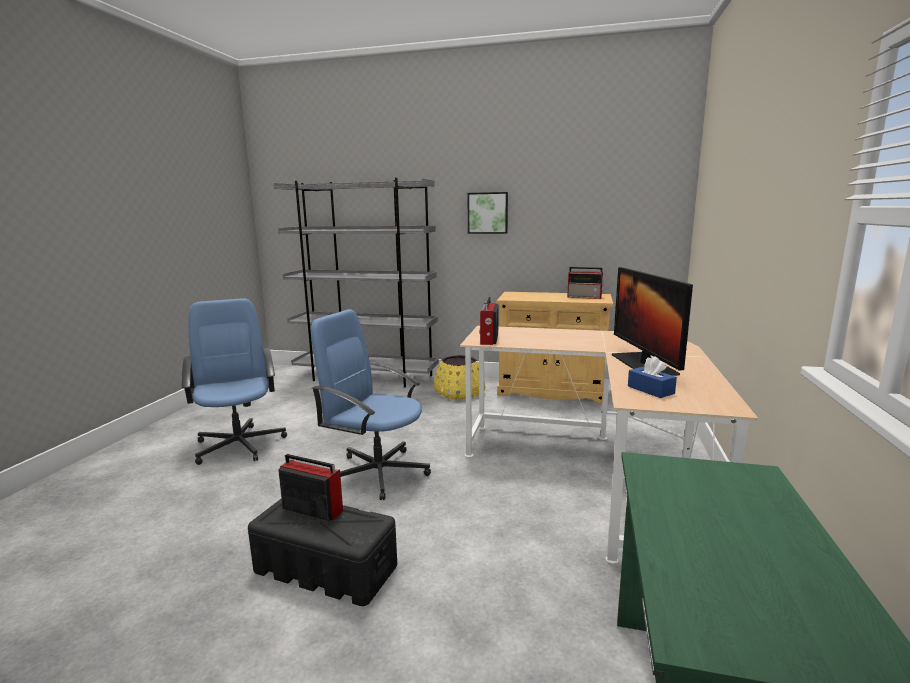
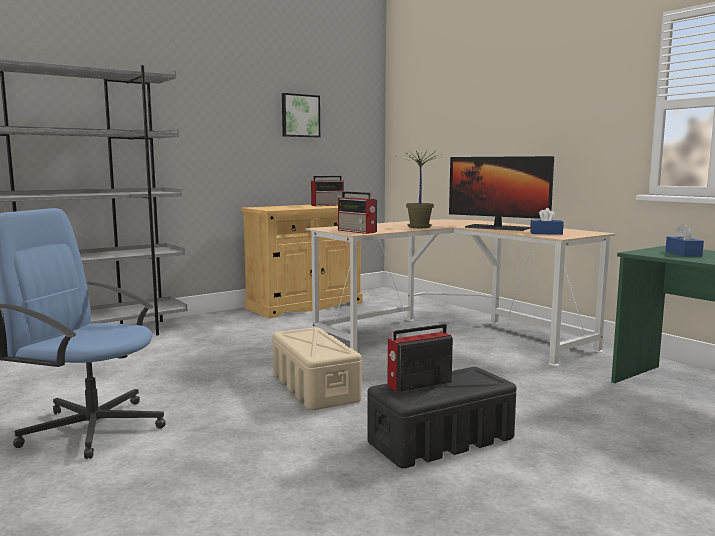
camera: 50 degrees left, 5 degrees down
(377, 472) = (314, 387): blue office chair -> beige storage box
(459, 392) = (229, 325): yellow planter -> none
(488, 213) = (217, 120): picture -> picture (300, 115)
(568, 344) = (419, 227): none -> potted plant
(703, 493) = (683, 253): none -> blue tissue box

